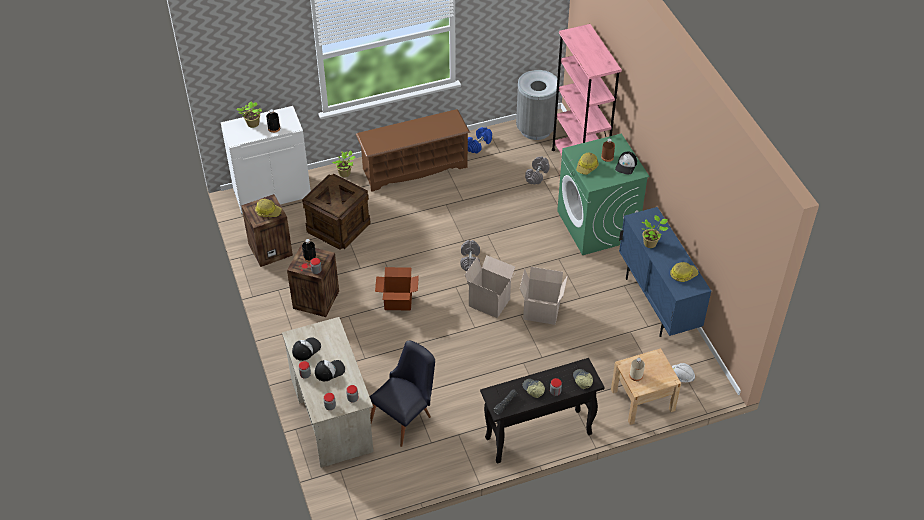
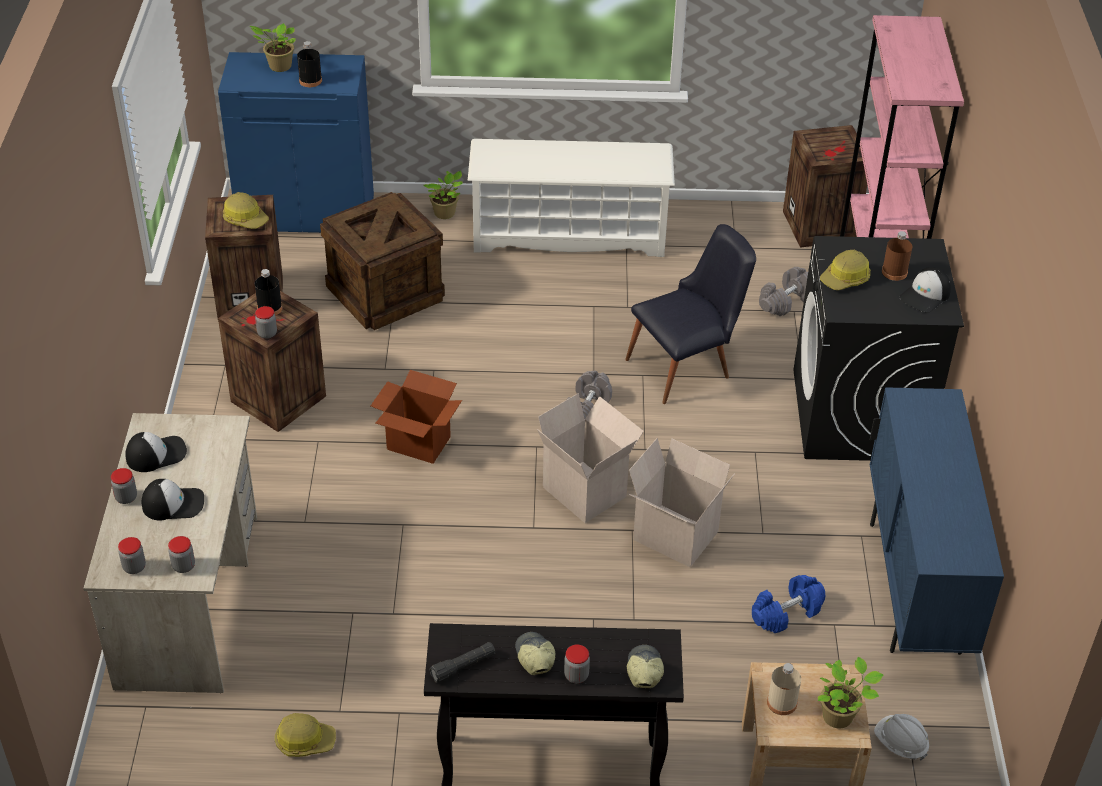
camera: 20 degrees right, 5 degrees down
(272, 193) = (307, 212): white cabinet -> blue cabinet
(405, 417) = (318, 648): black chair -> black chair (687, 367)
(414, 168) = (569, 234): brown shoe rack -> white shoe rack
(478, 144) = (703, 226): blue dumbbell -> blue dumbbell (786, 612)
(536, 129) = (821, 226): grey trash can -> crate
(597, 226) = (859, 416): green washing machine -> black washing machine
(651, 243) = (916, 451): potted plant -> potted plant (840, 716)
(683, 274) = (956, 528): hard hat -> hard hat (304, 741)

